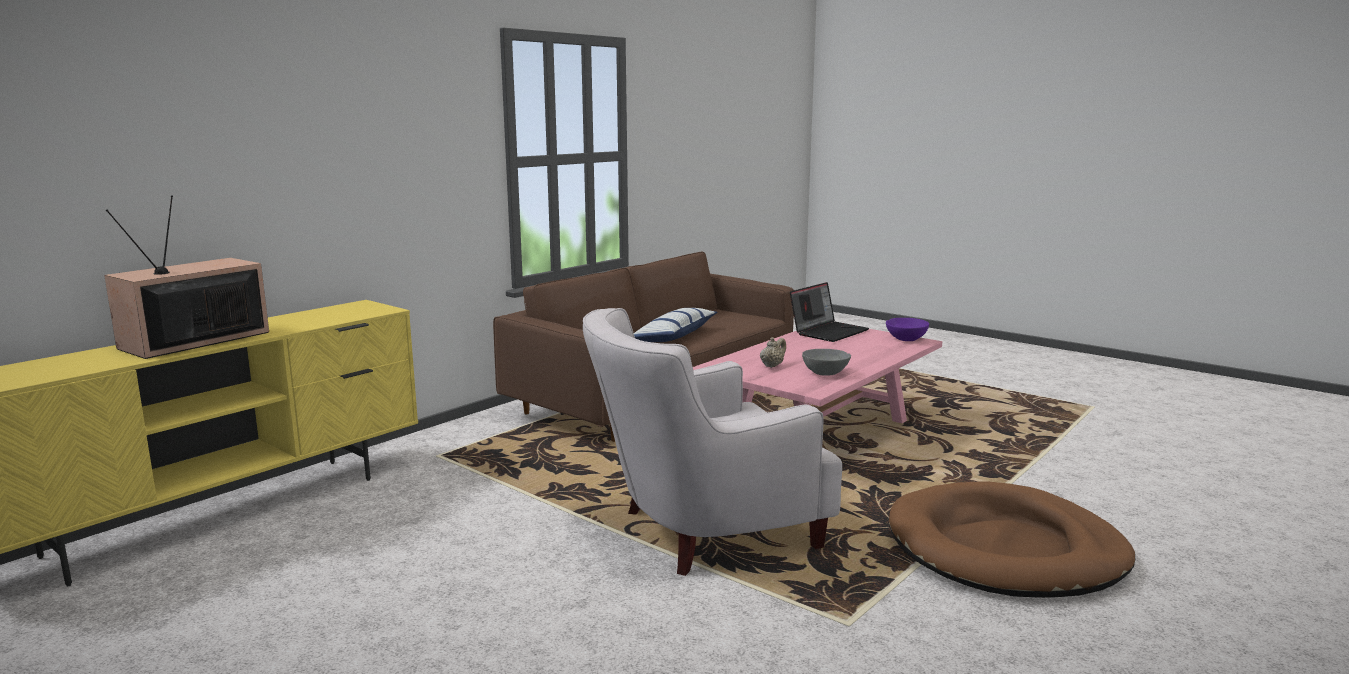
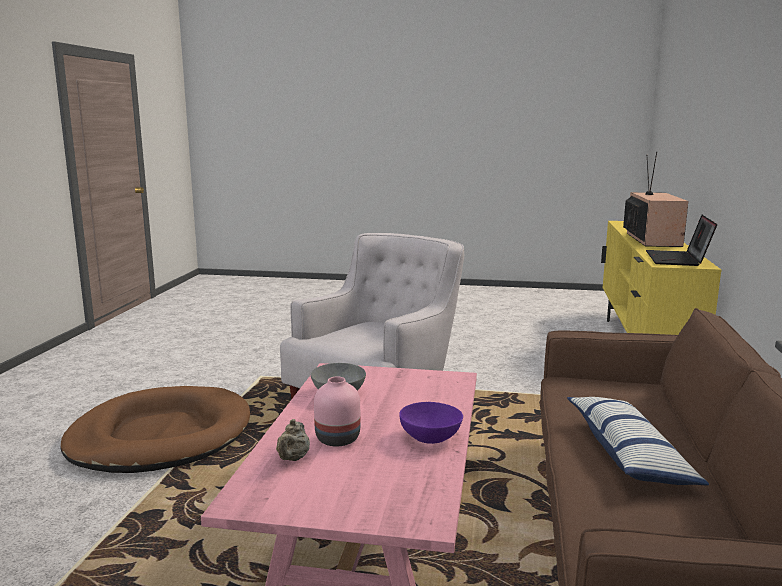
camera: 150 degrees right, 0 degrees up
(772, 365) = (403, 392): beige teapot -> beige teapot (293, 459)
(828, 331) = (407, 493): laptop -> laptop (678, 259)
(848, 352) = (338, 439): none -> pink vase
(906, 339) = (266, 502): purple bowl -> purple bowl (430, 438)

